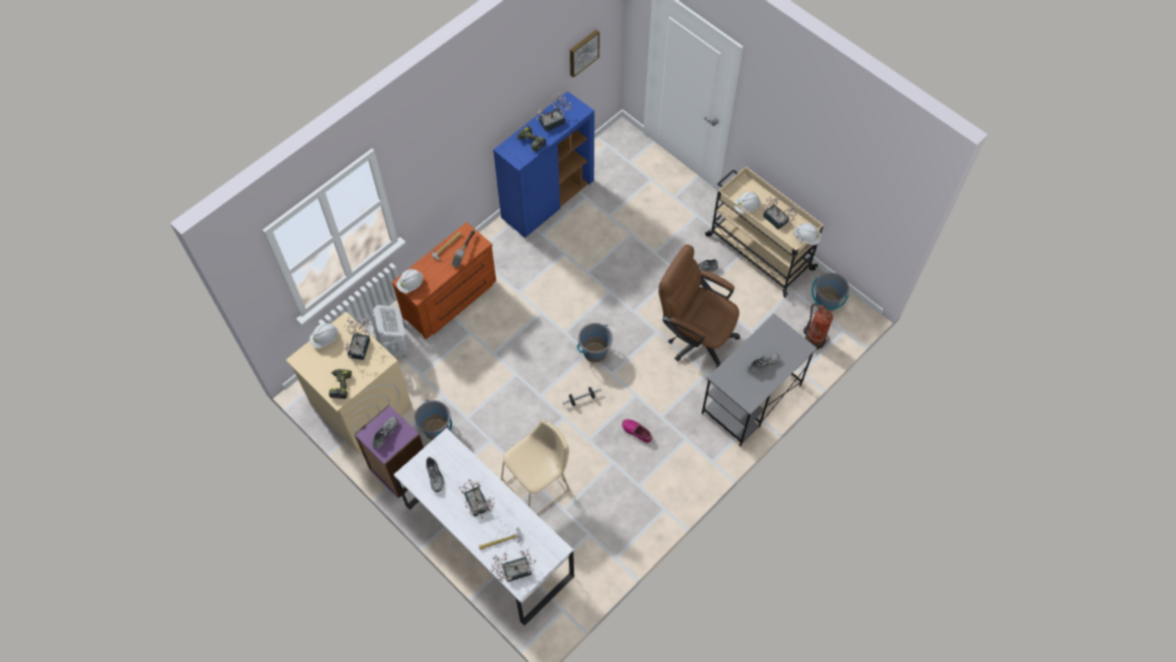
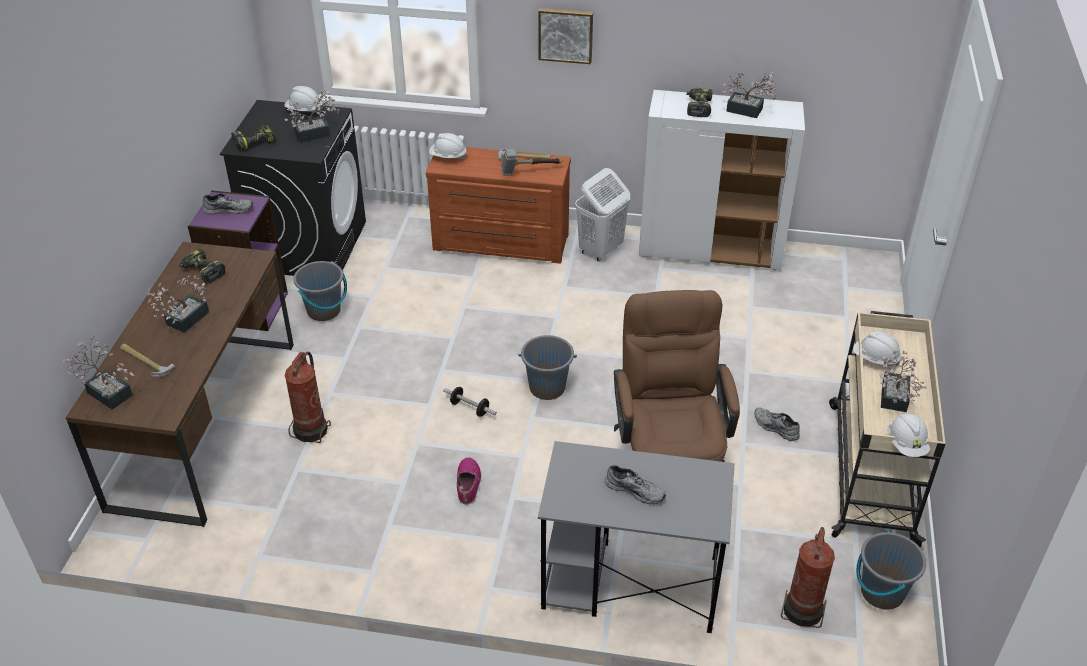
camera: 55 degrees right, 20 degrees down
(361, 406) = (308, 245): beige washing machine -> black washing machine
(395, 348) = (400, 234): white laundry basket -> white laundry basket (600, 250)
(435, 476) = (202, 271): grey shoe -> power drill
(489, 540) = (205, 422): white desk -> brown desk
(538, 487) = (312, 429): beige stool -> fire extinguisher
(548, 199) = (711, 250): blue cabinet -> white cabinet
(583, 52) = (850, 59): picture -> picture (565, 34)

